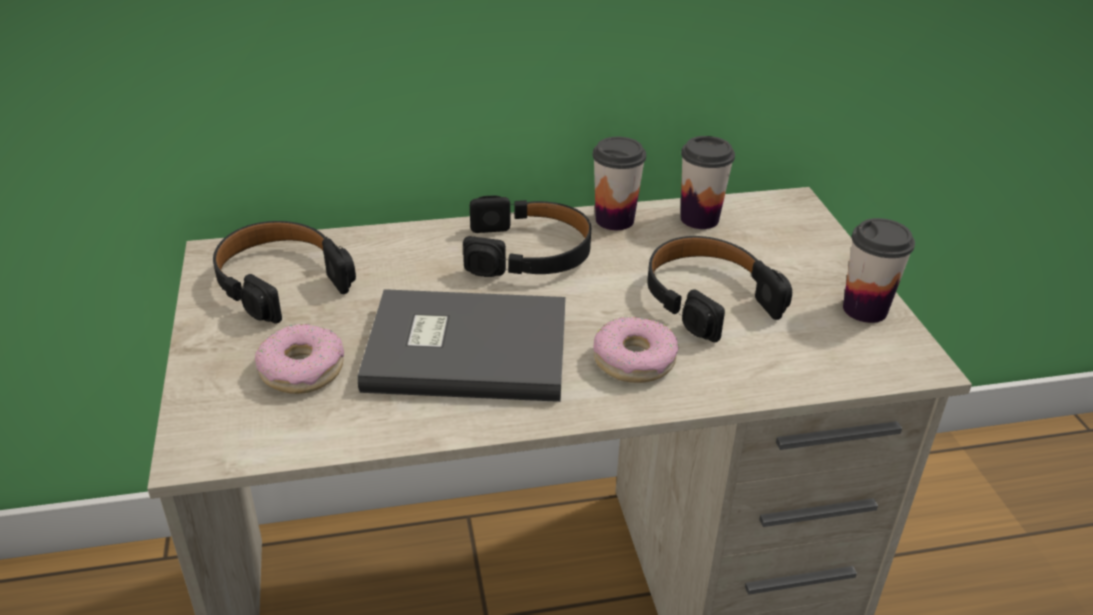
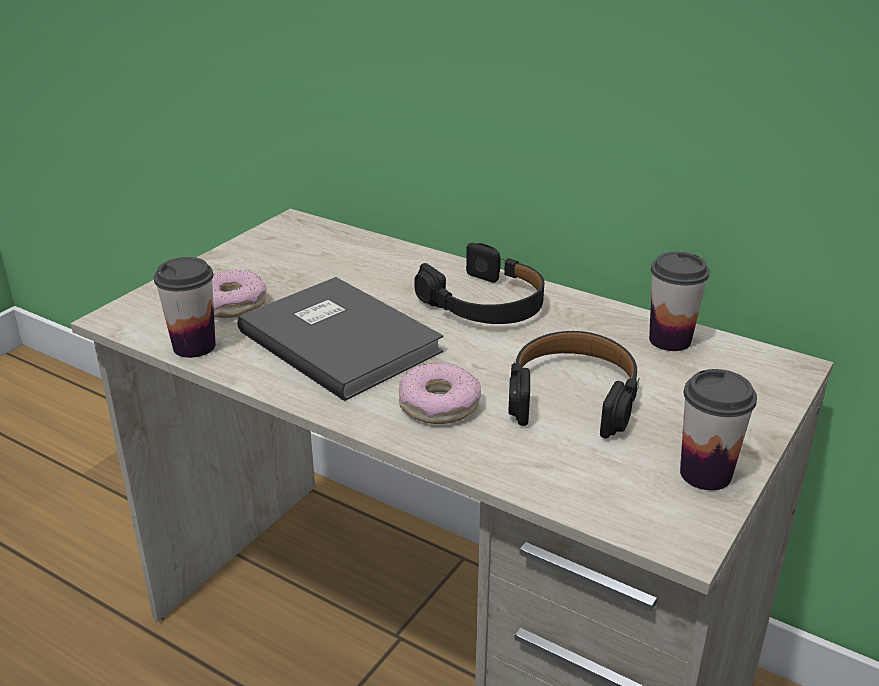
camera: 45 degrees right, 5 degrees down
(280, 281) = (301, 251): black headphones -> none
(614, 220) = (592, 310): cup -> cup (194, 346)

